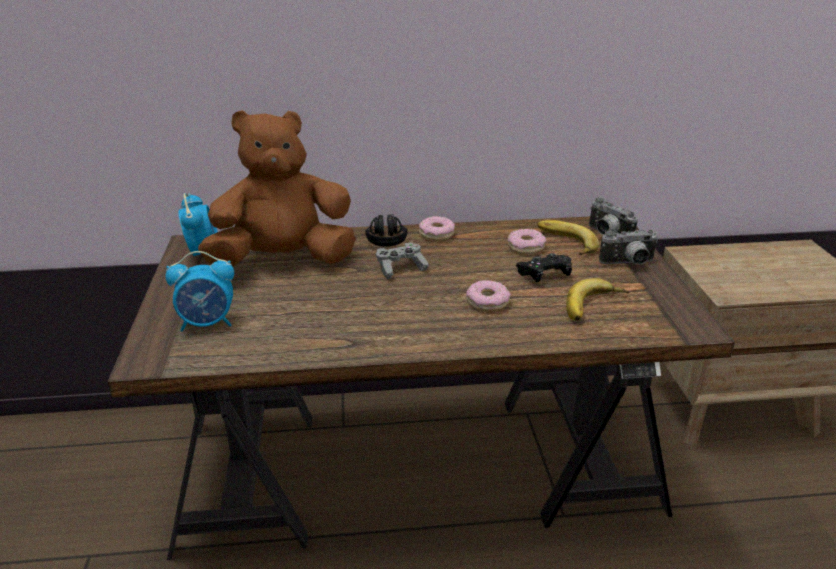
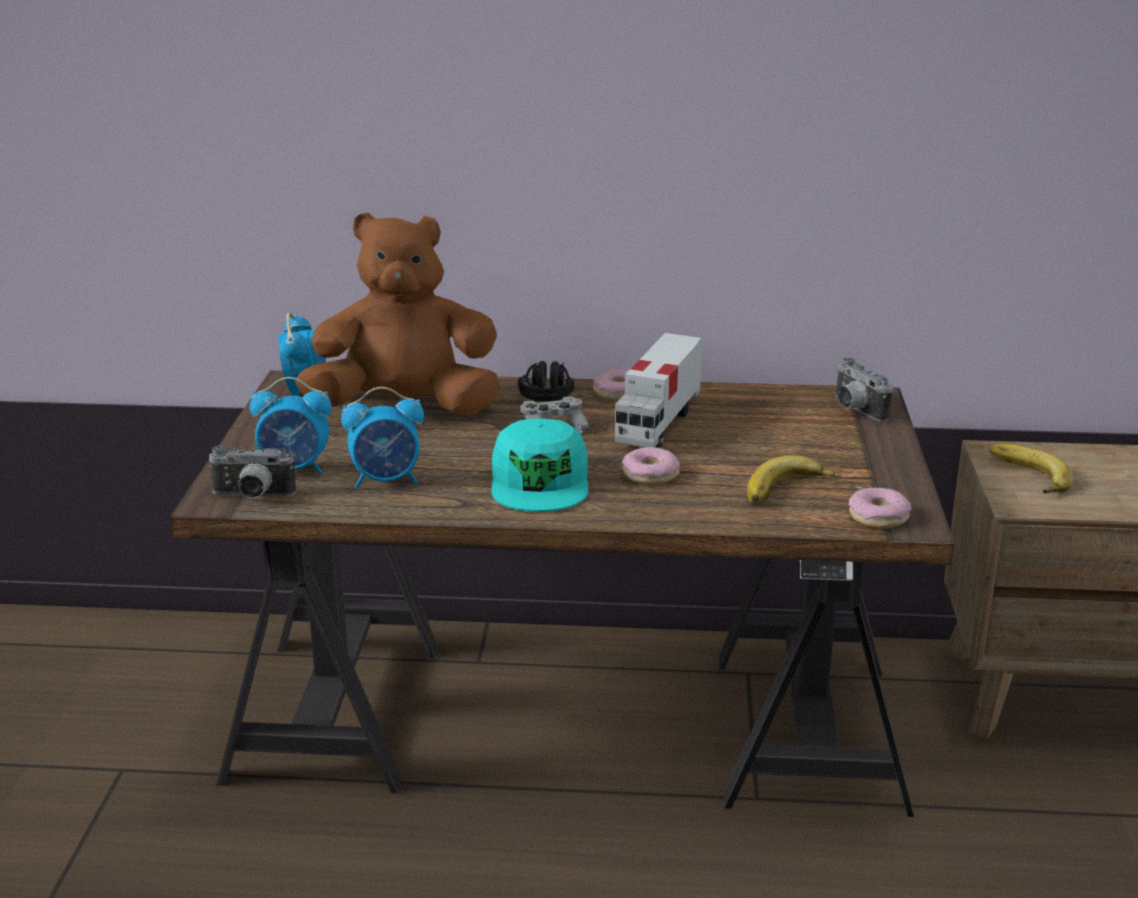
camera: 10 degrees right, 5 degrees down
(285, 327) = (387, 480): none -> alarm clock
(407, 316) = (540, 482): none -> turquoise cap
(475, 256) = (658, 422): none -> toy truck
(526, 247) = (733, 417): donut -> donut (878, 517)
(544, 275) = (740, 451): black game controller -> none
(564, 243) = (789, 415): banana -> banana (1025, 476)
(628, 264) = (865, 446): camera -> camera (252, 497)

